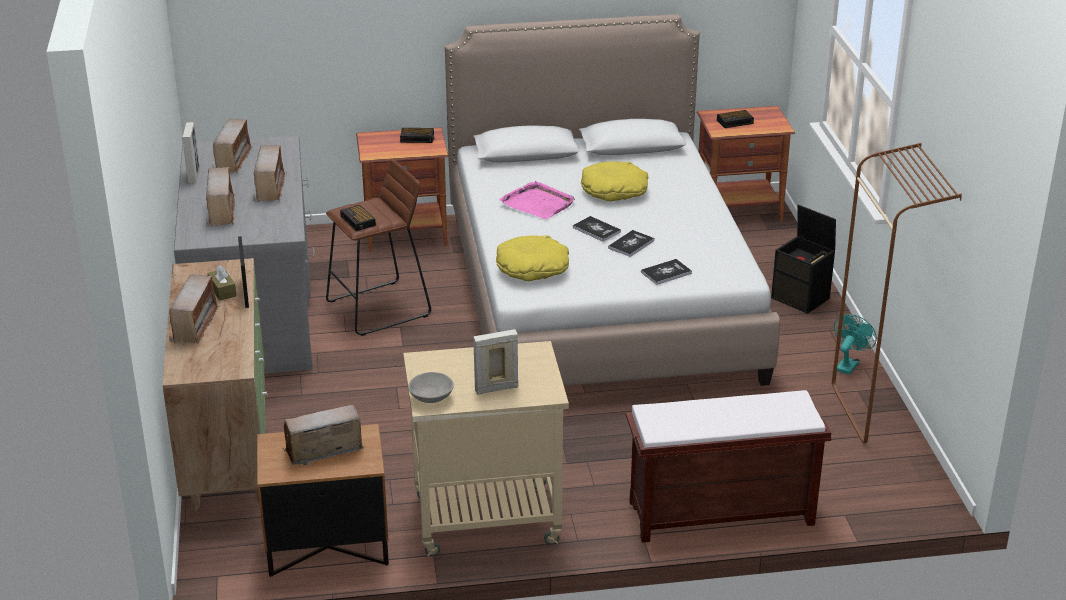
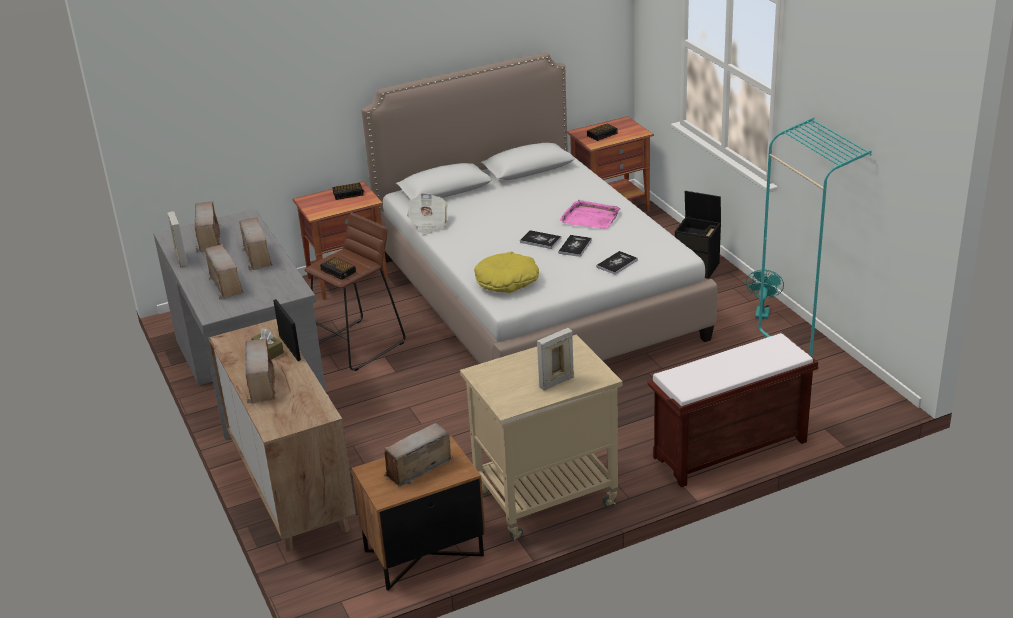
camera: 15 degrees left, 0 degrees up
(431, 397) = (506, 401): grey bowl -> none
(486, 188) = (428, 224): none -> newspaper
(538, 203) = (479, 228): pink tray -> pink tray (590, 217)
(614, 190) = (535, 206): yellow pillow -> none
(875, 412) = (803, 344): brown clothes rack -> turquoise clothes rack

